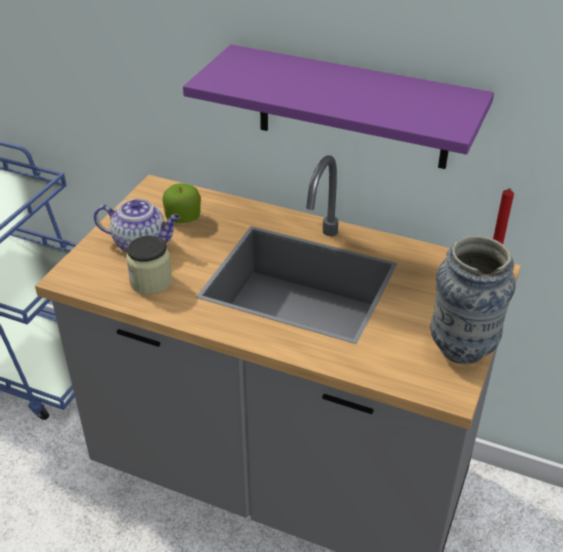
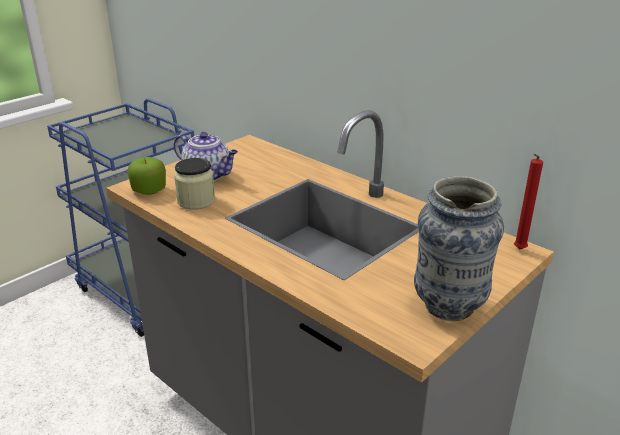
camera: 20 degrees right, 10 degrees down
(183, 217) = (255, 164): apple -> apple (149, 190)
(352, 108) = (407, 74): purple shelf -> none

